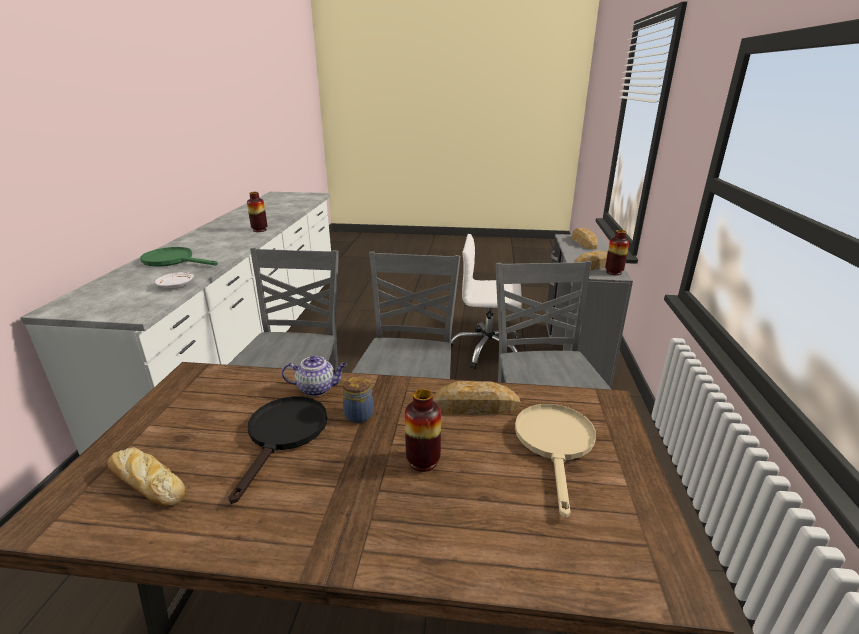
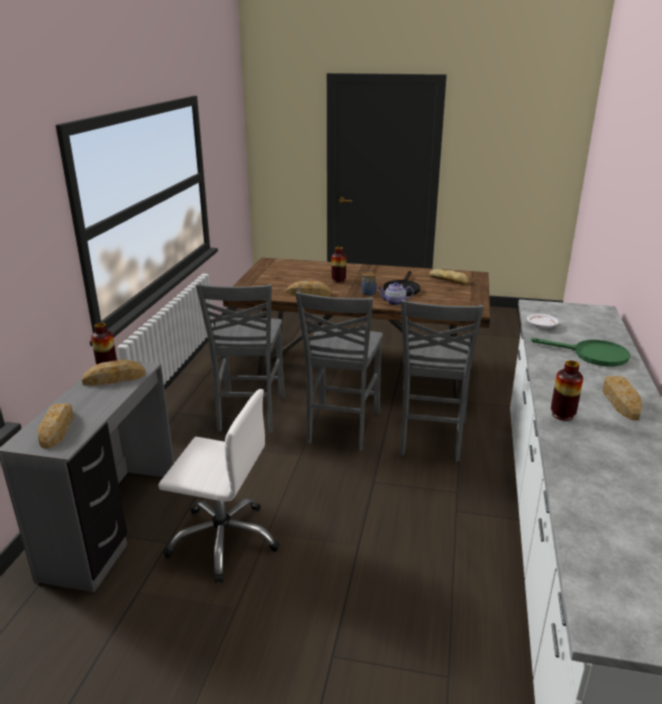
camera: 175 degrees left, 0 degrees up
(208, 236) = (620, 401): none -> bread
(555, 444) = (279, 283): beige frying pan -> none

